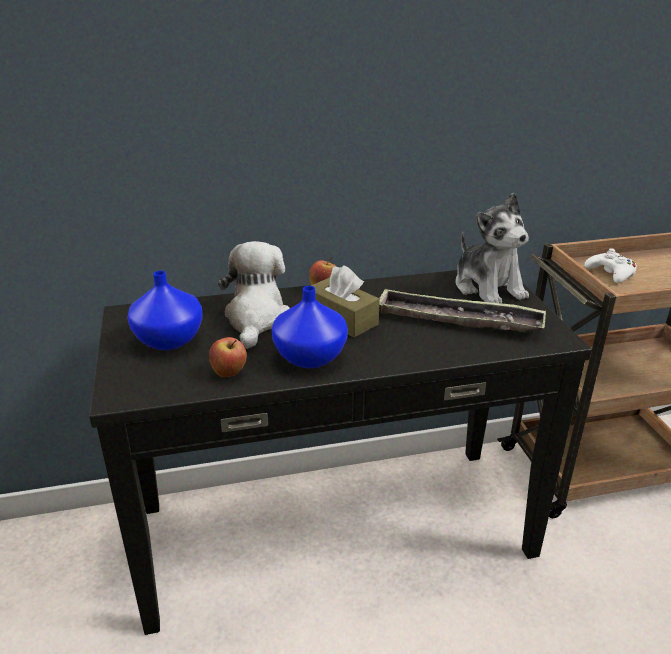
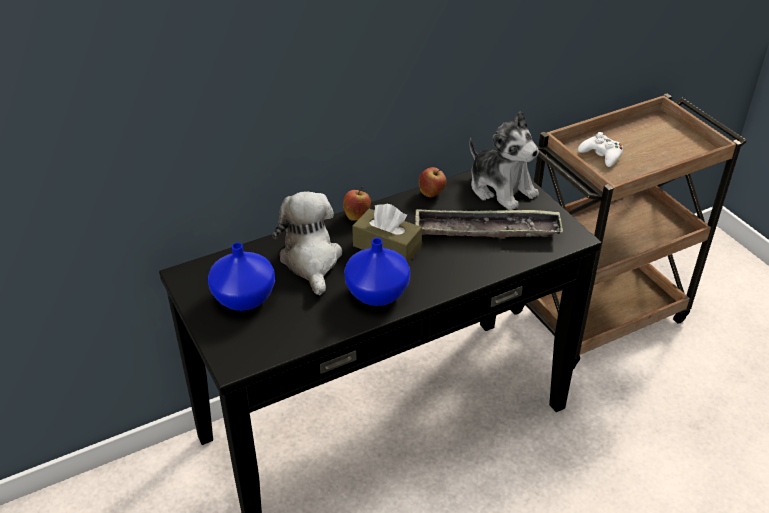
camera: 15 degrees left, 10 degrees up
(229, 373) = (316, 322): apple -> apple (432, 193)

